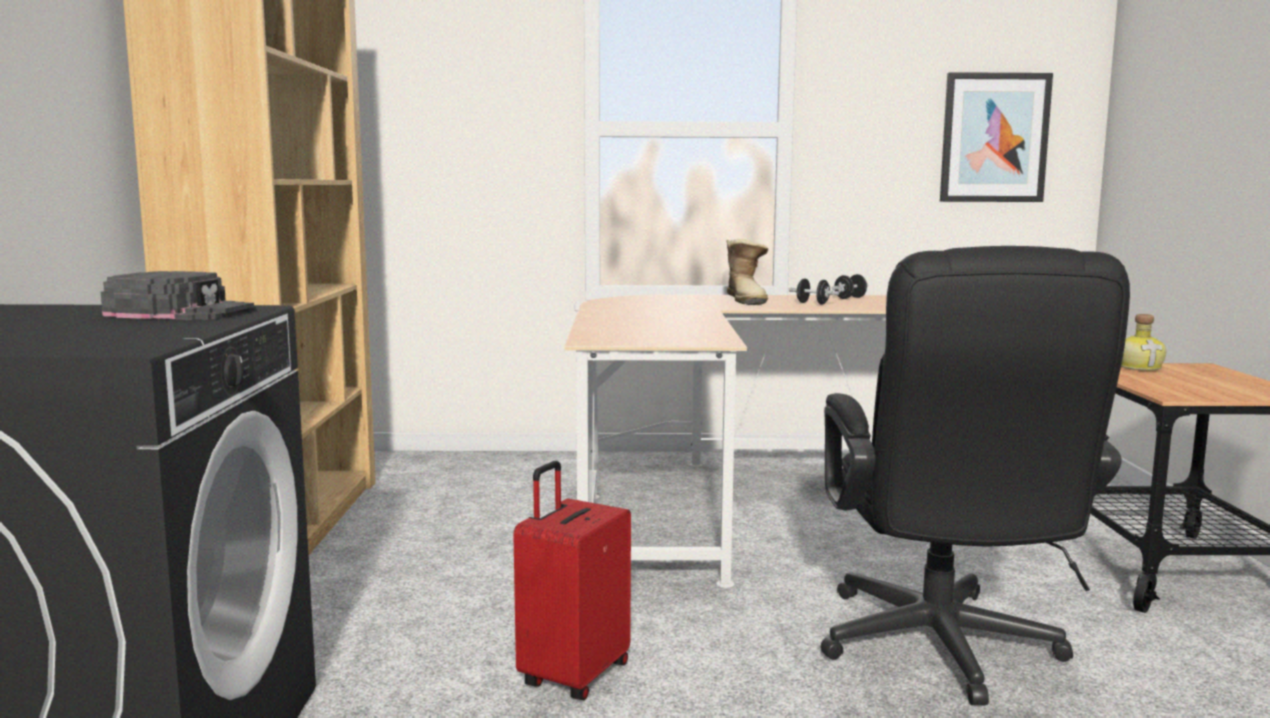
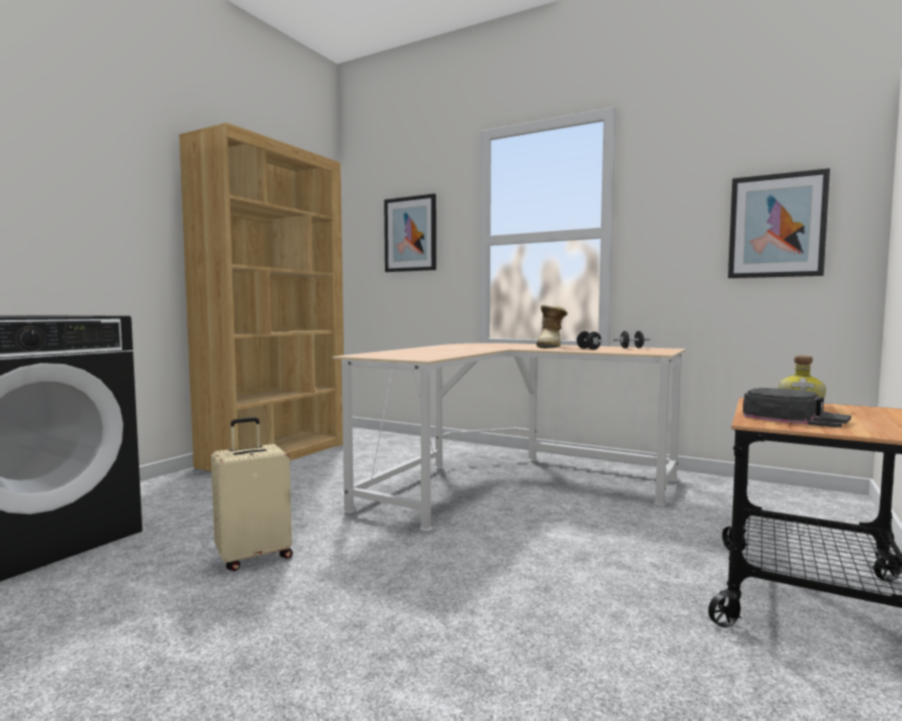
camera: 30 degrees right, 5 degrees down
(182, 312) = (69, 315): black cap -> black cap (794, 418)
(447, 107) = (410, 234): none -> picture
(573, 675) = (254, 556): red suitcase -> beige suitcase
(942, 653) = (491, 607): black office chair -> none

